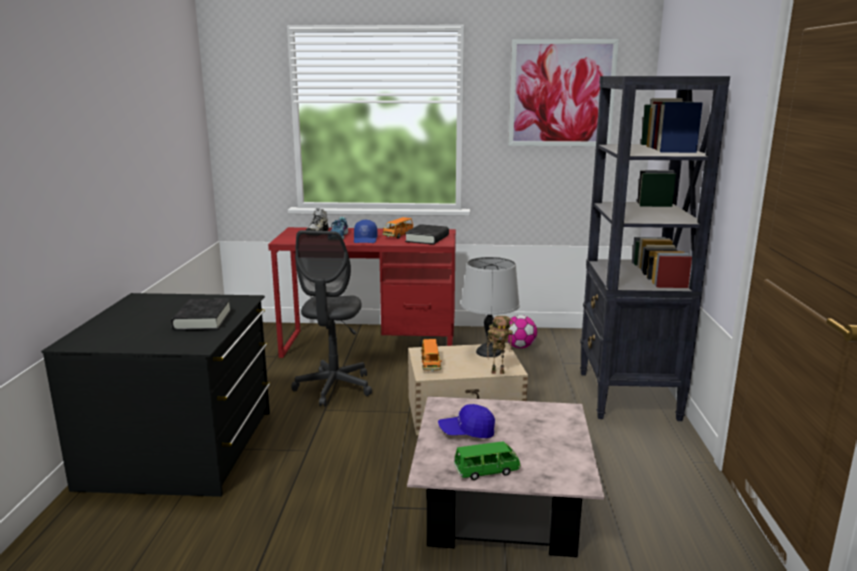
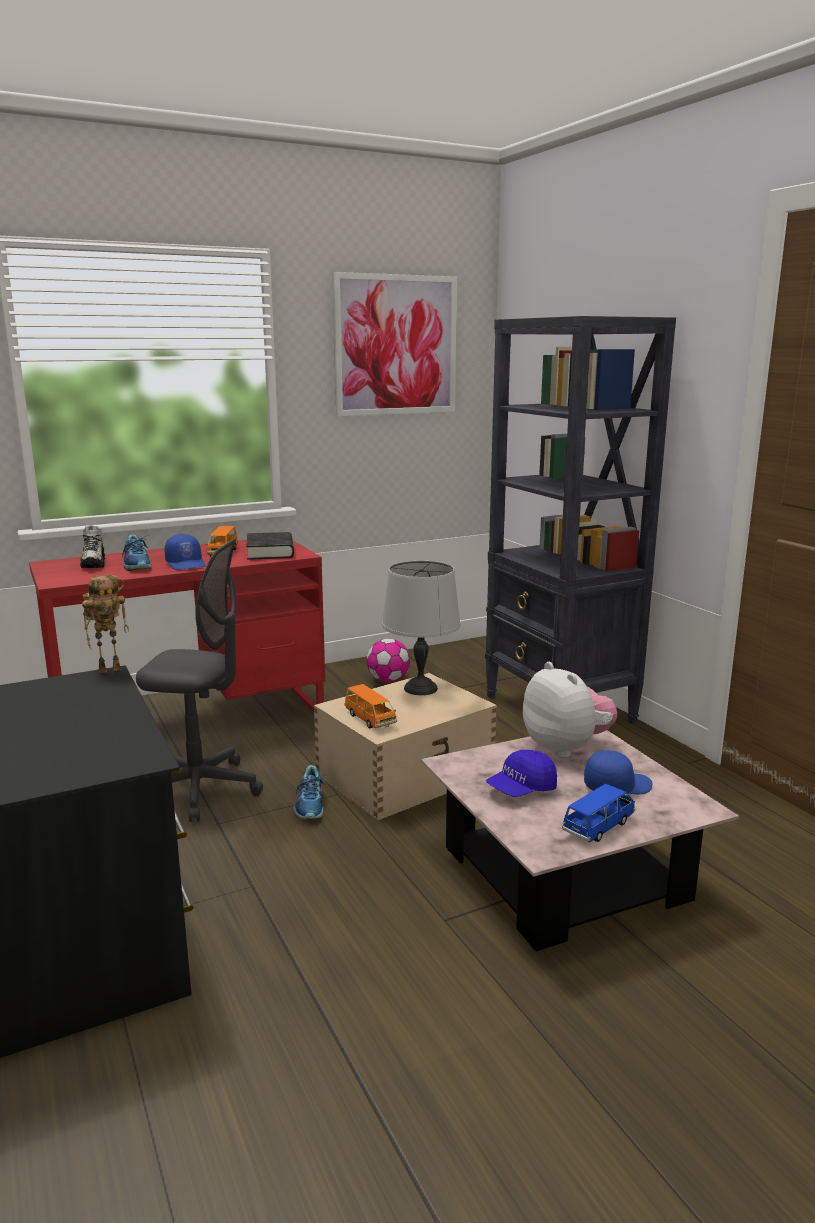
camera: 30 degrees left, 0 degrees up
(202, 320) = (83, 720): black book -> none
(334, 388) = (200, 790): grey office chair -> grey office chair turned 60 degrees counterclockwise
(386, 414) = (311, 805): none -> shoe
(486, 471) = (598, 827): green toy car -> blue toy car
(498, 372) = (461, 709): toy robot -> toy robot (111, 669)
(534, 415) = (566, 748): none -> plush toy
(537, 449) = (617, 786): none -> blue cap

